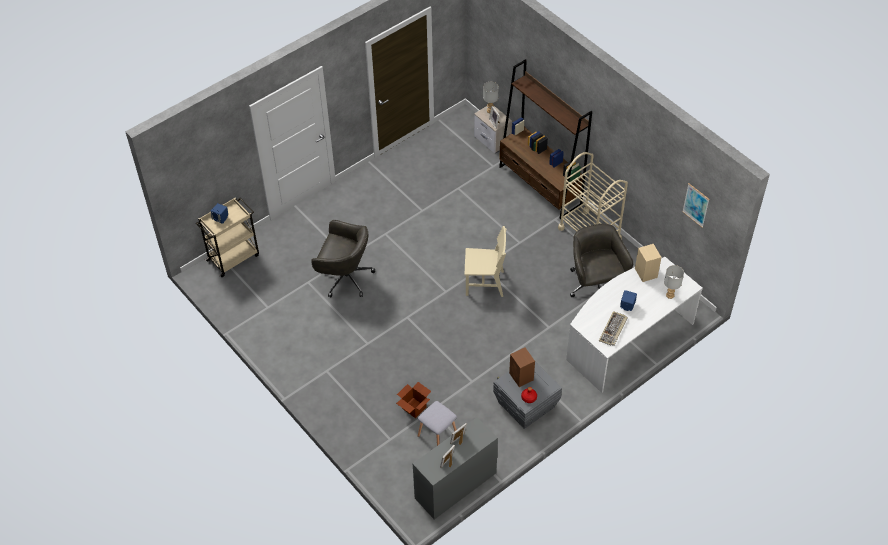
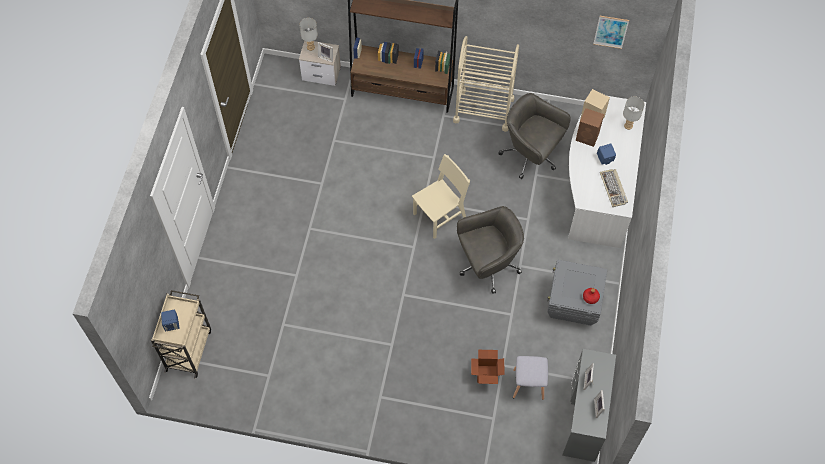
camera: 40 degrees left, 10 degrees up
(344, 277) = (312, 296): grey office chair -> grey office chair (487, 265)
(521, 377) = (568, 283): brown speaker -> brown speaker (587, 137)

